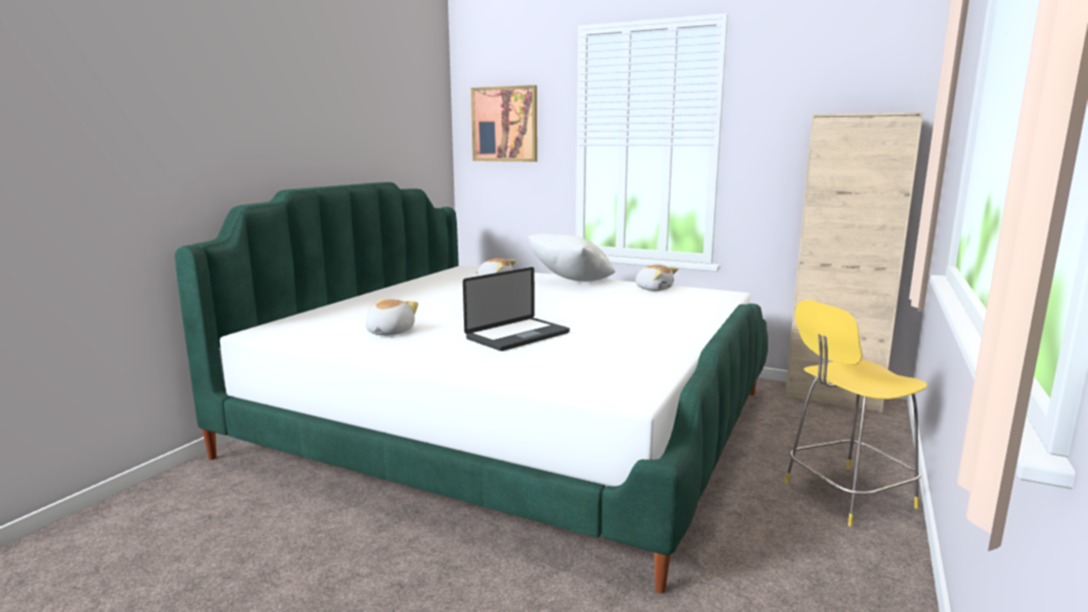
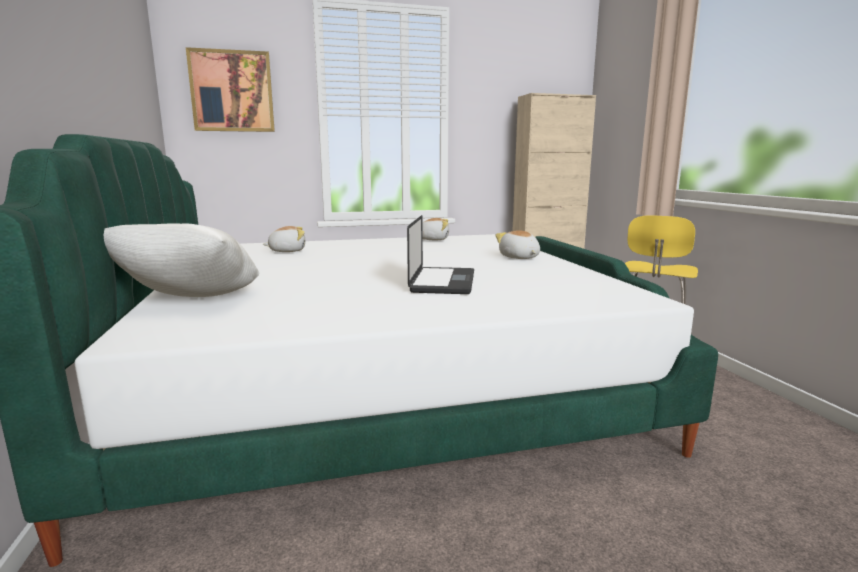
camera: 40 degrees left, 0 degrees up
(389, 332) = (315, 303): plush toy -> plush toy (519, 257)
(571, 283) = (359, 243): white pillow -> white pillow (192, 302)

